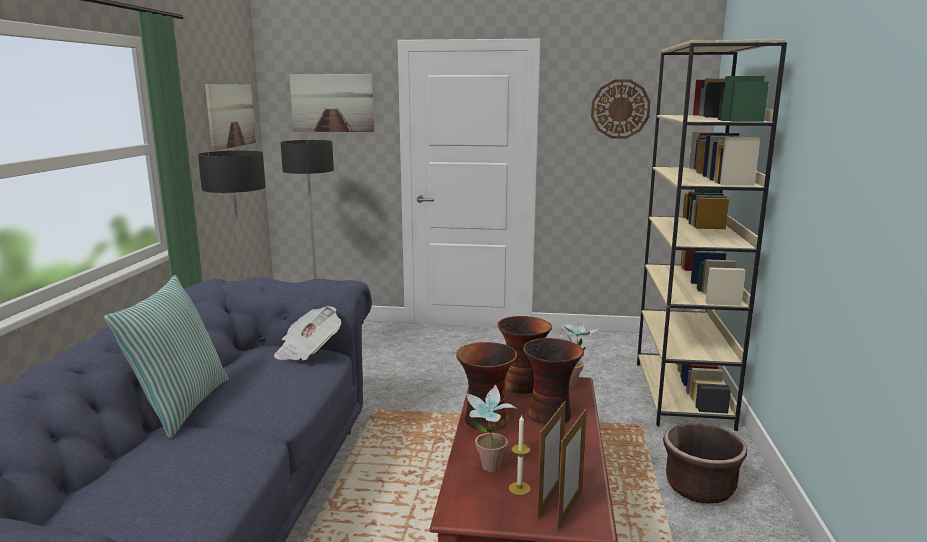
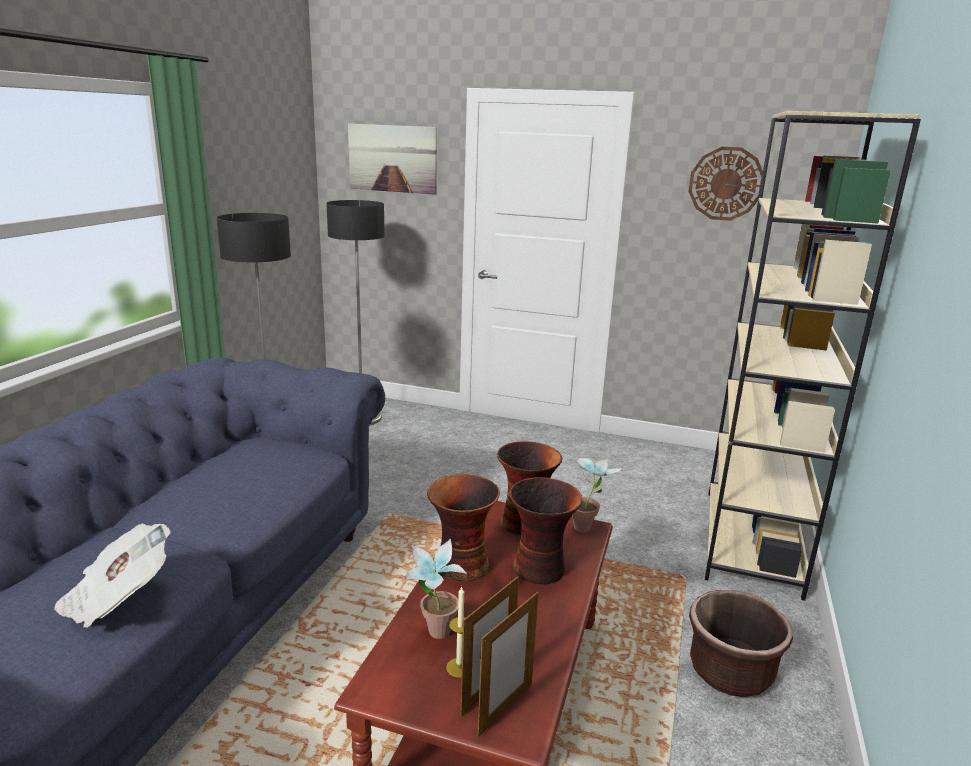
camera: 10 degrees right, 5 degrees up
(180, 406) = (137, 505): pillow -> none
(230, 115) = (276, 169): picture -> none
(308, 351) = (299, 451): newspaper -> newspaper (117, 597)

